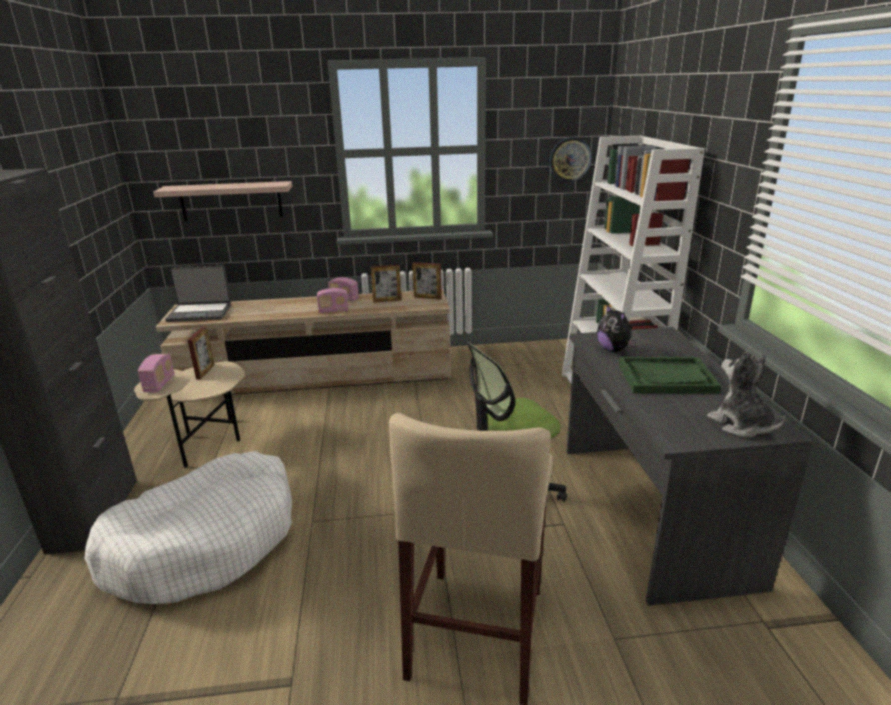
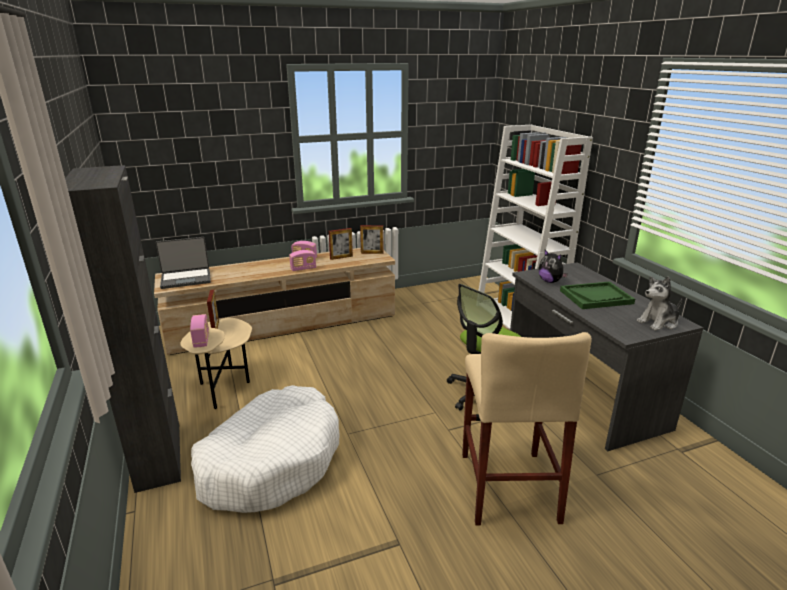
camera: 15 degrees left, 0 degrees up
(231, 201) = (203, 181): shelf -> none
(570, 159) = (468, 140): wall clock -> none
(741, 425) = (658, 322): plush toy -> plush toy turned 75 degrees counterclockwise

